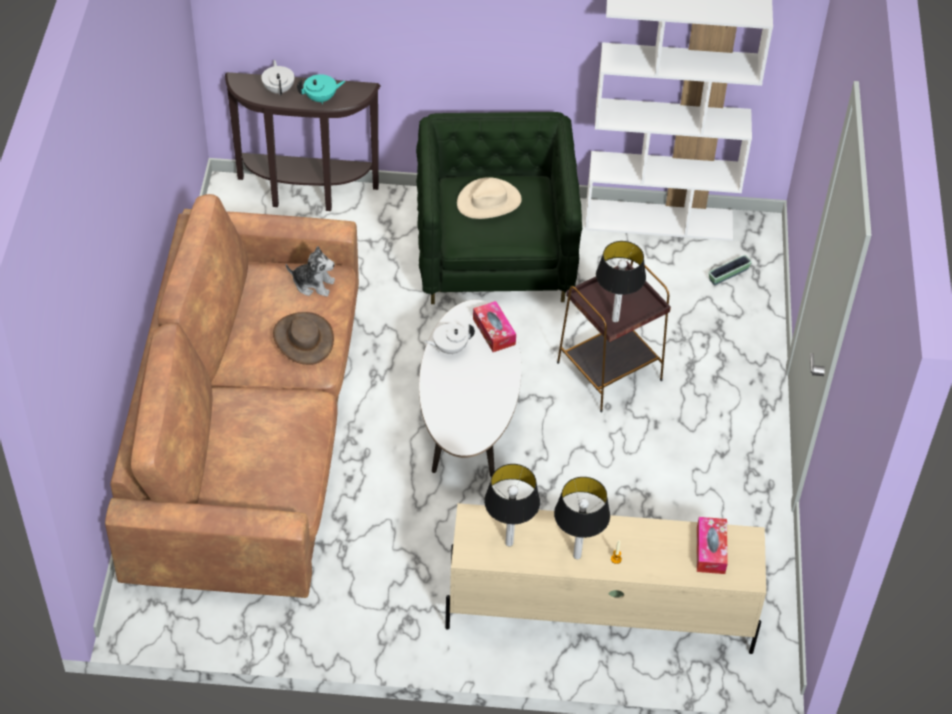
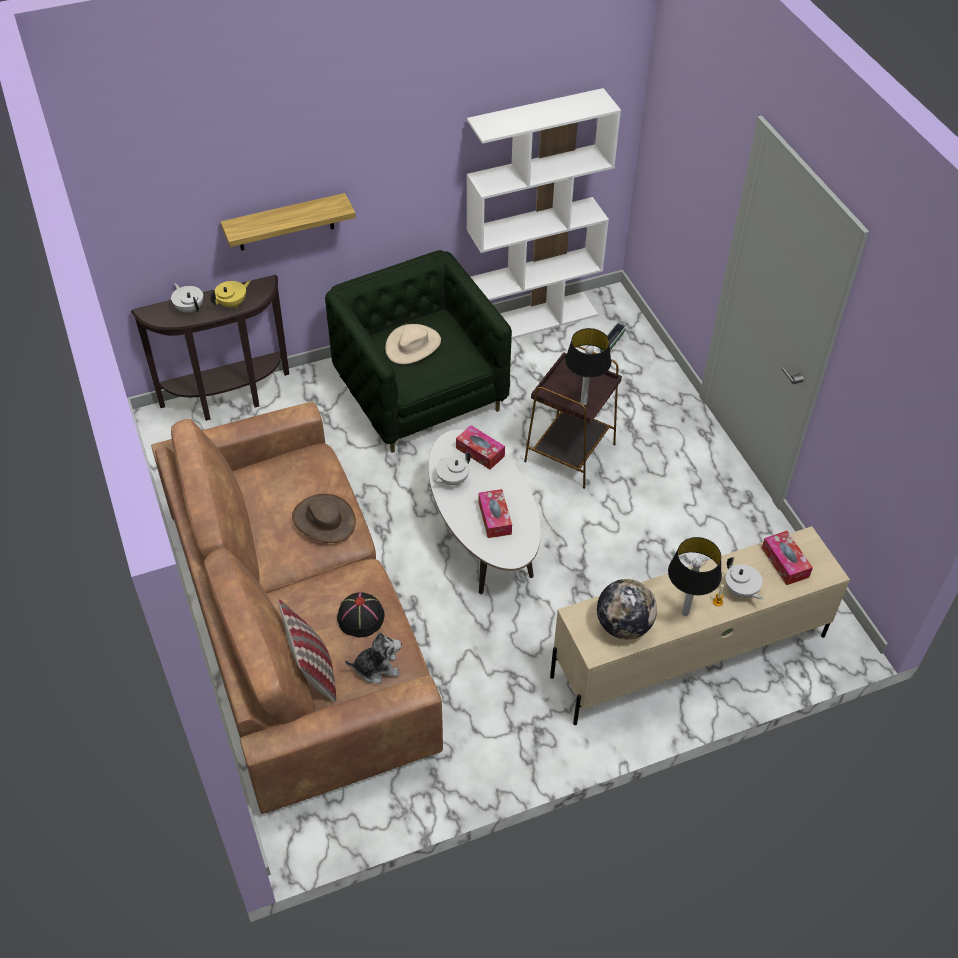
camera: 25 degrees left, 0 degrees up
(215, 470) = (313, 670): none -> pillow
(282, 441) = (360, 618): none -> black hat
(313, 284) = (302, 469): plush toy -> plush toy (377, 668)
(321, 98) = (233, 303): turquoise teapot -> yellow teapot
(397, 35) = (285, 223): none -> shelf
(467, 400) = (494, 518): none -> tissue box
(510, 543) = (623, 625): table lamp -> globe
(646, 558) = (740, 591): none -> white teapot

